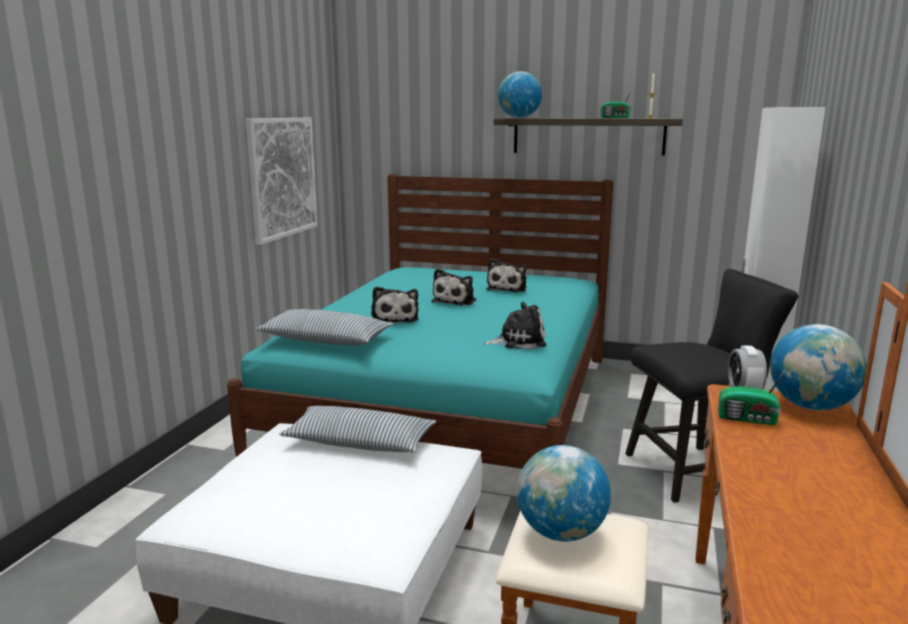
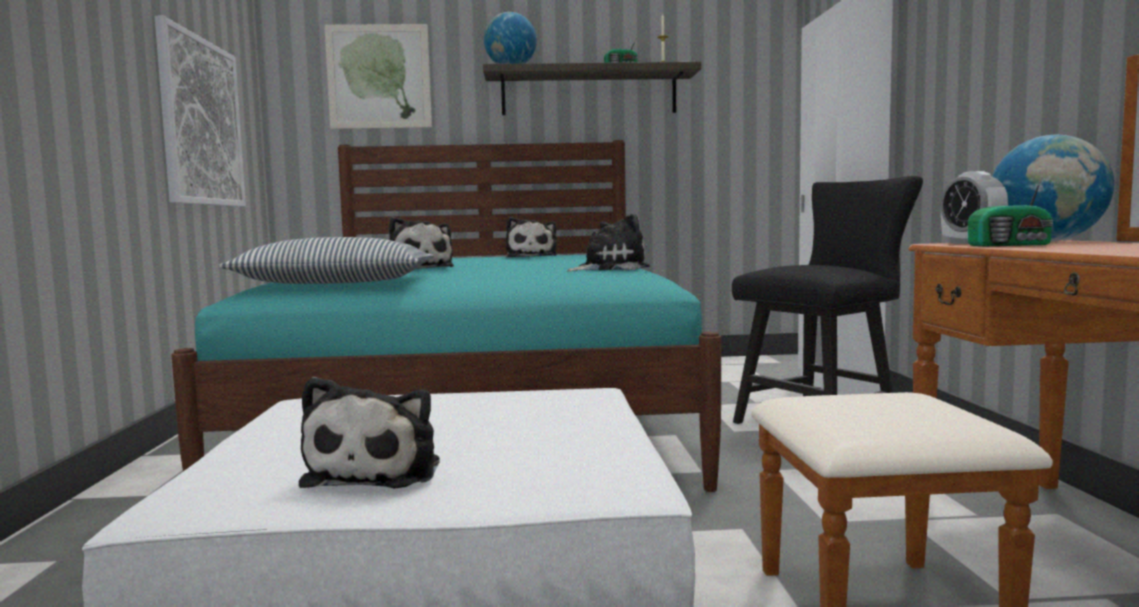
camera: 20 degrees left, 10 degrees down
(359, 443) = (436, 398): pillow -> none
(420, 119) = (379, 76): none -> picture
(456, 301) = (481, 261): plush toy -> plush toy (378, 472)
(561, 533) = (859, 407): globe -> none

